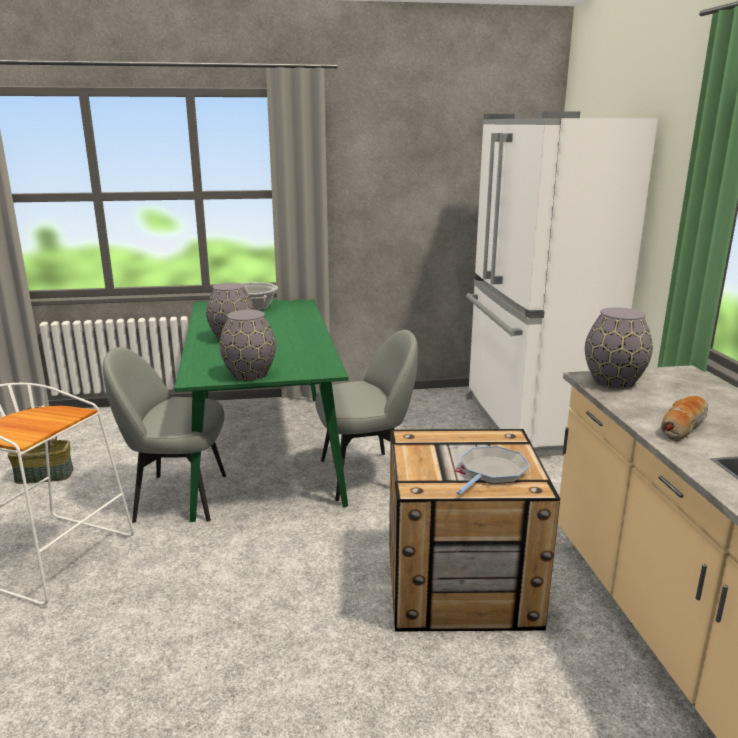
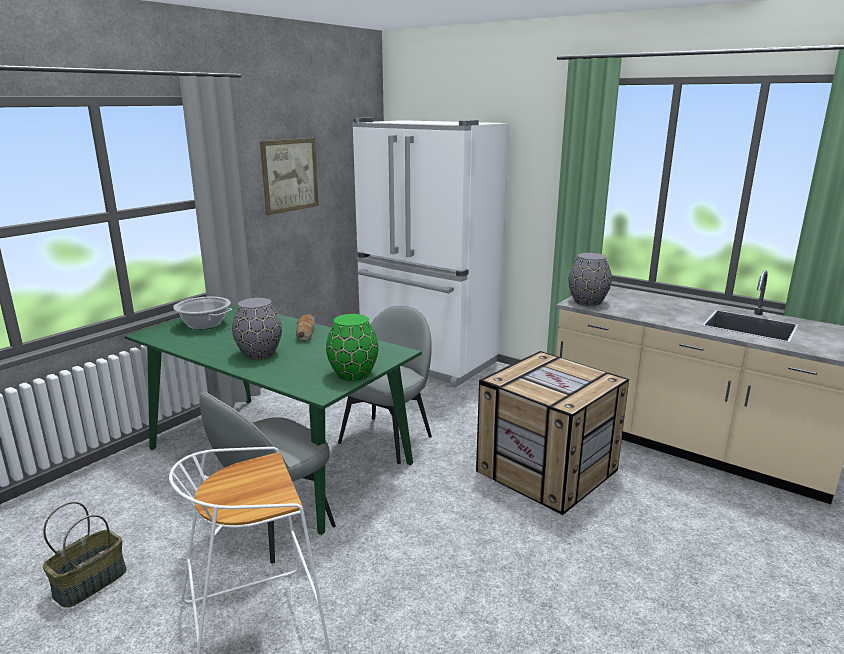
camera: 45 degrees left, 0 degrees up
(250, 374) = (354, 374): grey vase -> green vase
(404, 176) = (290, 175): none -> picture
(491, 472) = (578, 380): frying pan -> none
(682, 425) = (661, 314): bread -> bread (305, 333)

